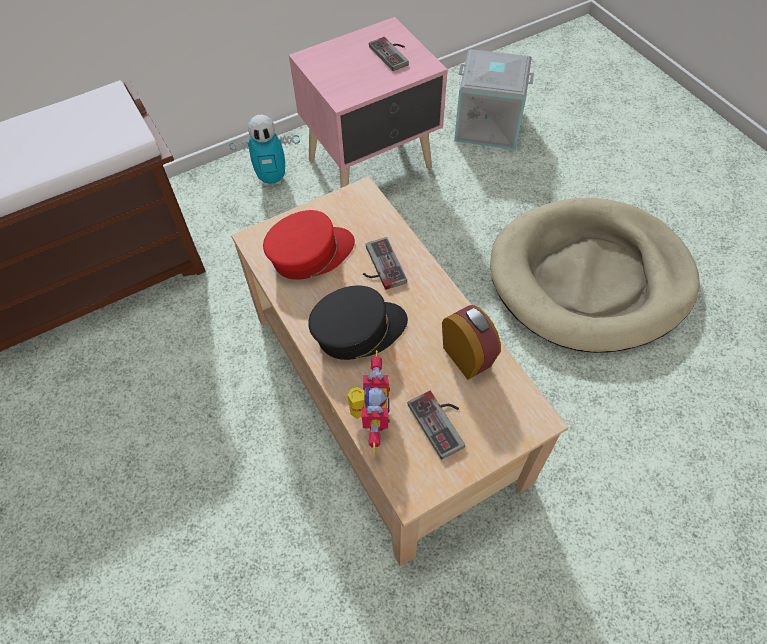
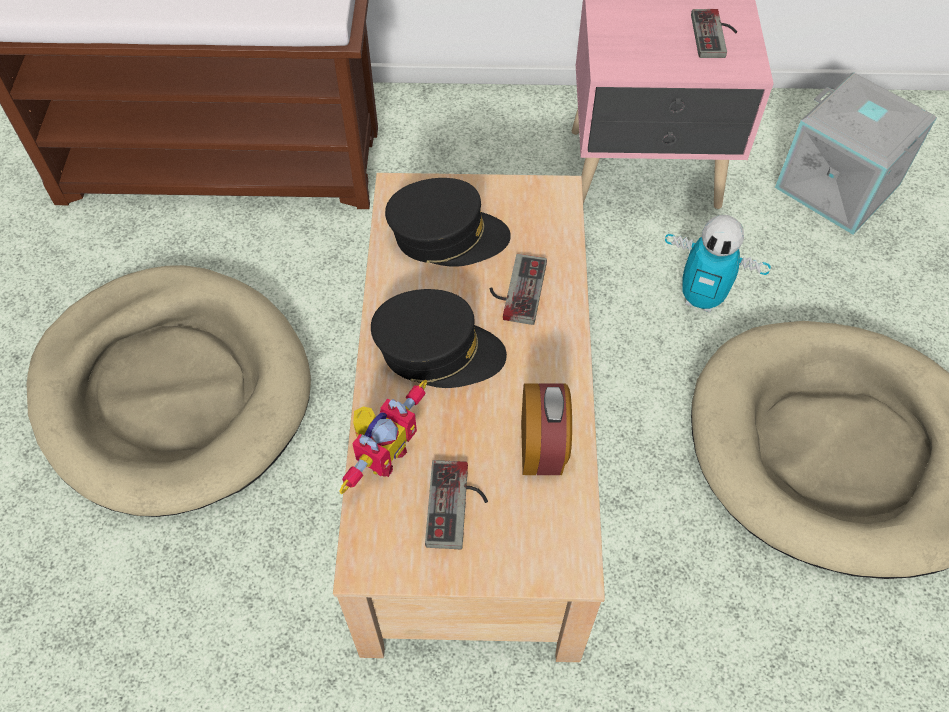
camera: 30 degrees right, 0 degrees up
(146, 466) = (173, 391): none -> beige dog bed
(272, 179) = (513, 135): toy robot -> toy robot (701, 299)
(310, 254) = (447, 236): red cap -> black cap

